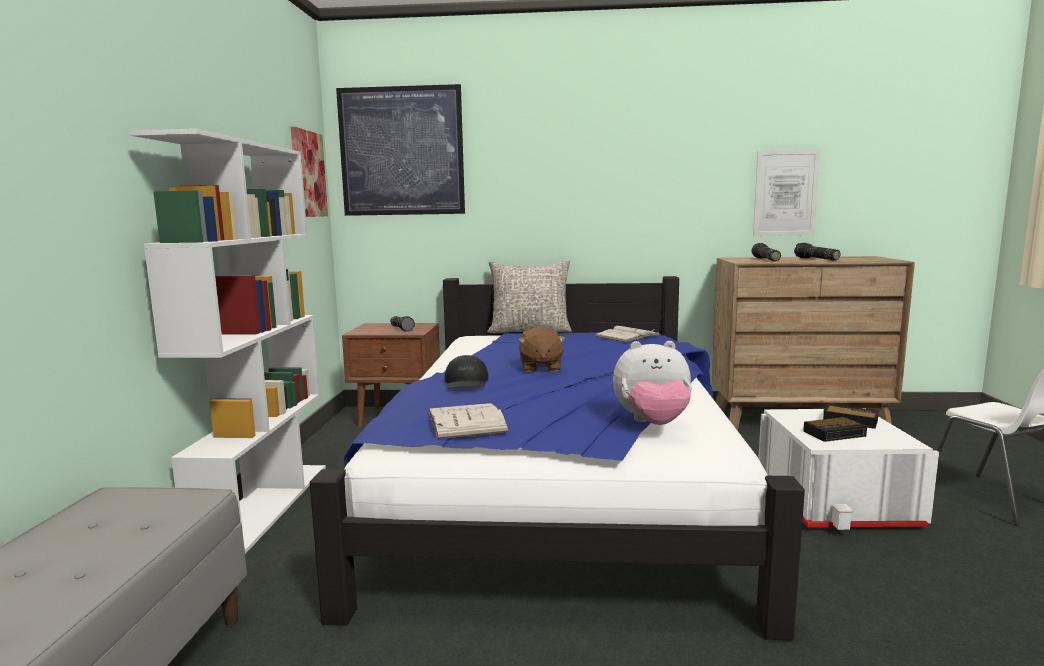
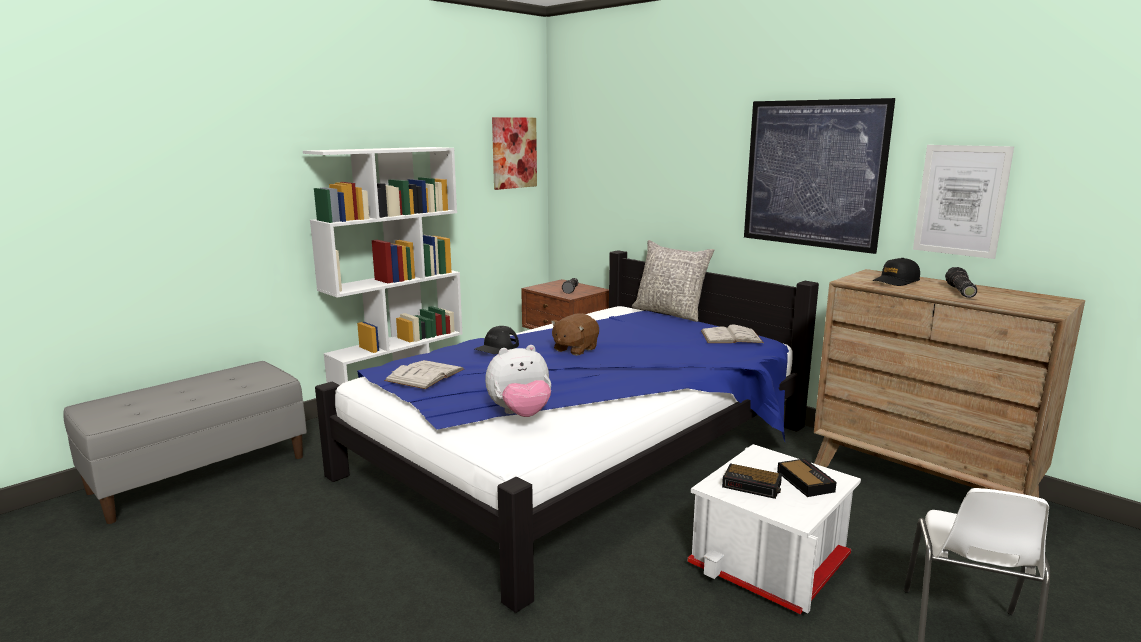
camera: 40 degrees right, 5 degrees up
(401, 151) = (595, 132): picture -> picture (813, 174)
(652, 424) = (520, 414): plush toy -> plush toy turned 60 degrees counterclockwise
(765, 259) = (896, 281): flashlight -> black cap

